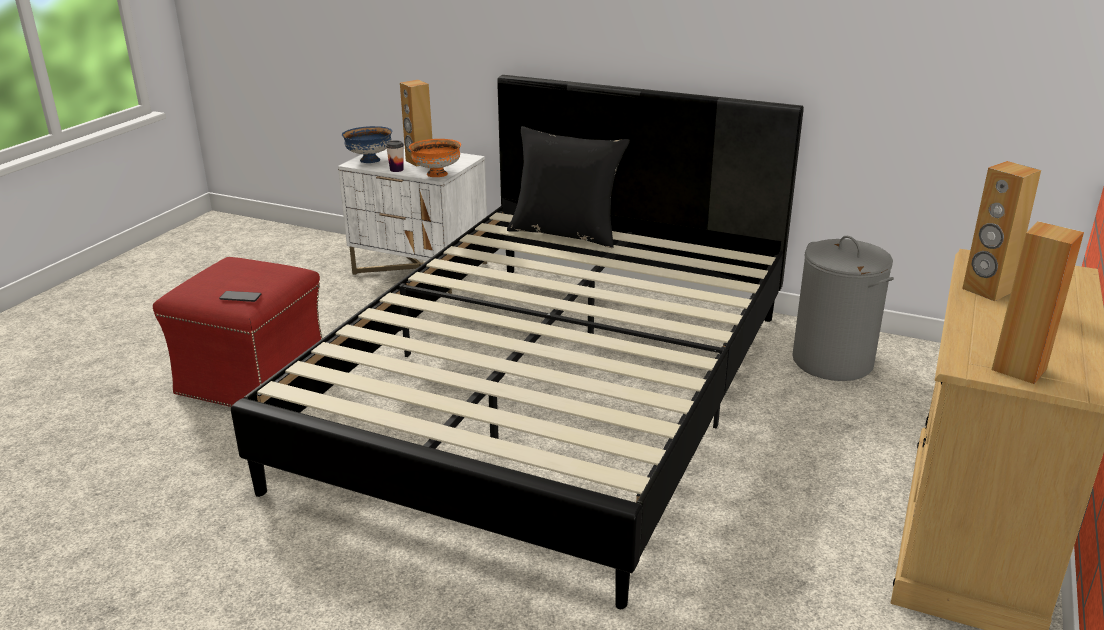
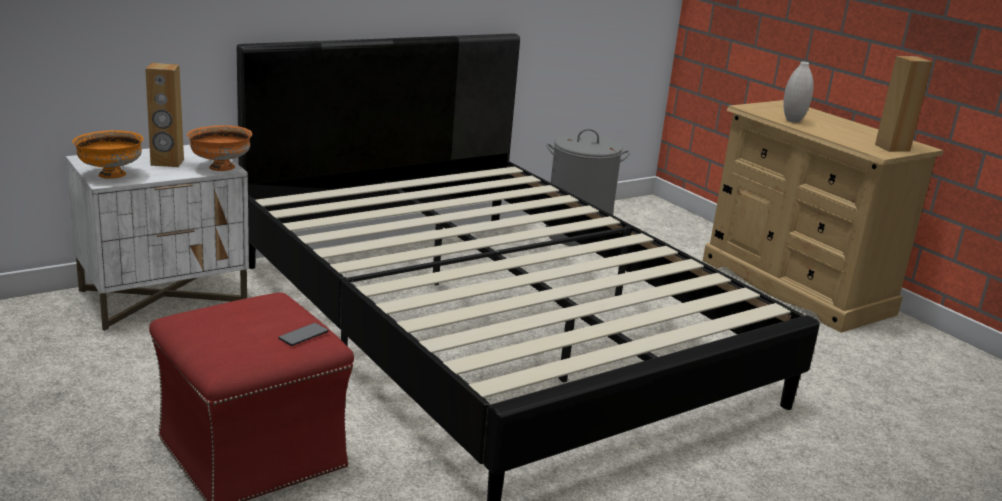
camera: 60 degrees left, 5 degrees down
(369, 160) = (110, 175): blue bowl -> orange bowl
(396, 169) = (168, 175): cup -> none
(566, 233) = (354, 195): black pillow -> none
(987, 290) = (793, 121): brown speaker -> white vase

